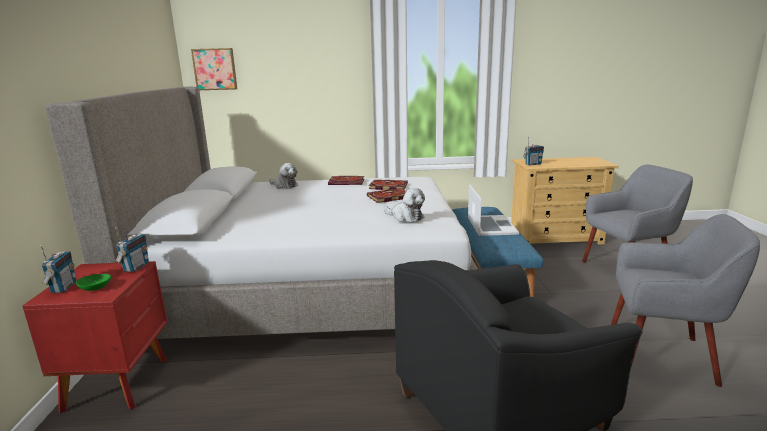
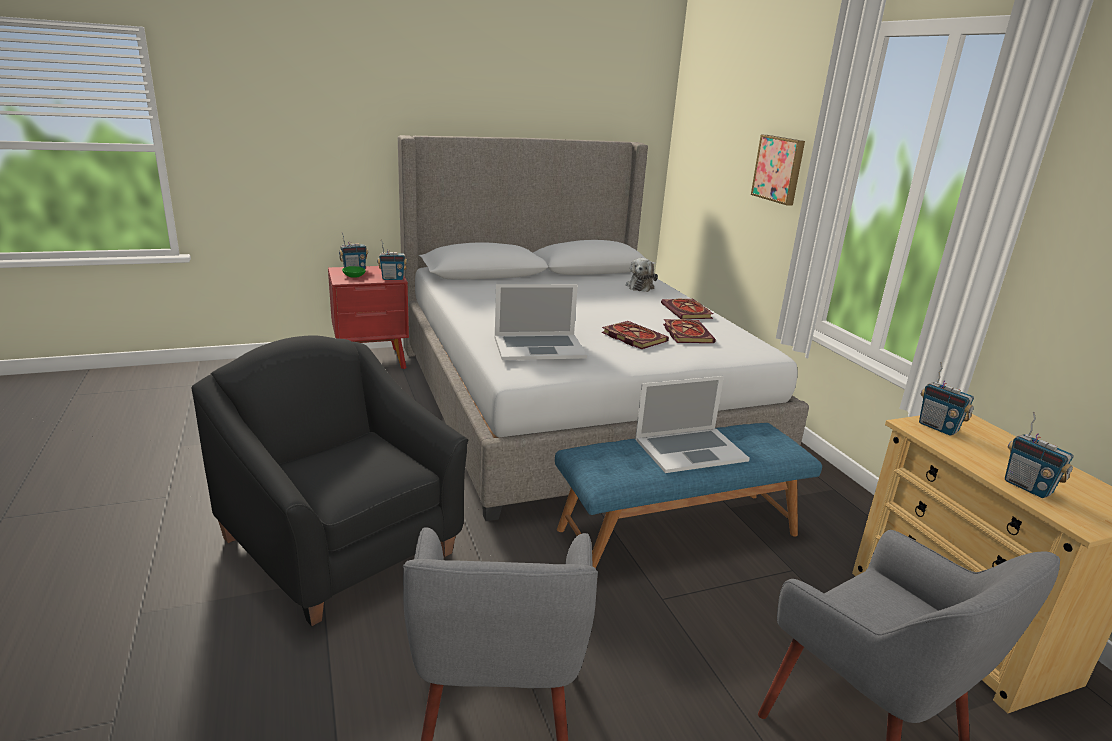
camera: 70 degrees right, 5 degrees up
(215, 69) = (692, 126): picture -> picture (779, 169)
(405, 217) = (539, 347): plush toy -> laptop
(582, 164) = (1028, 487): none -> radio

